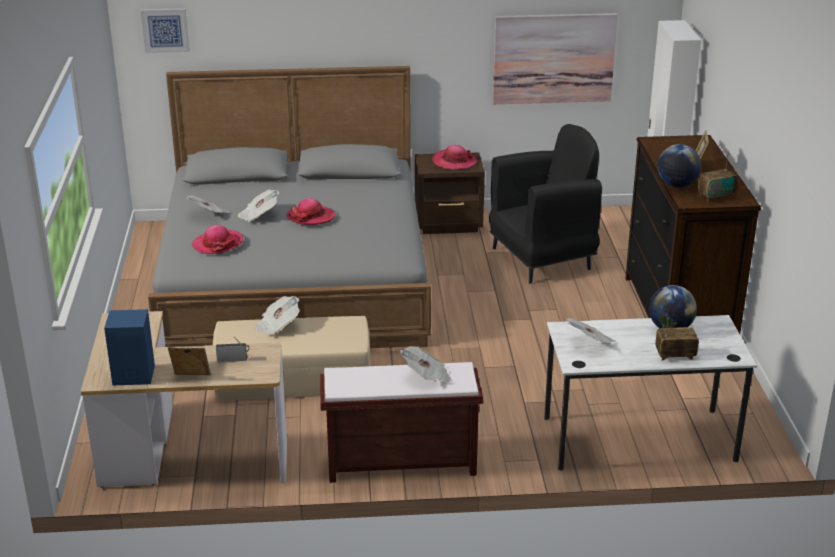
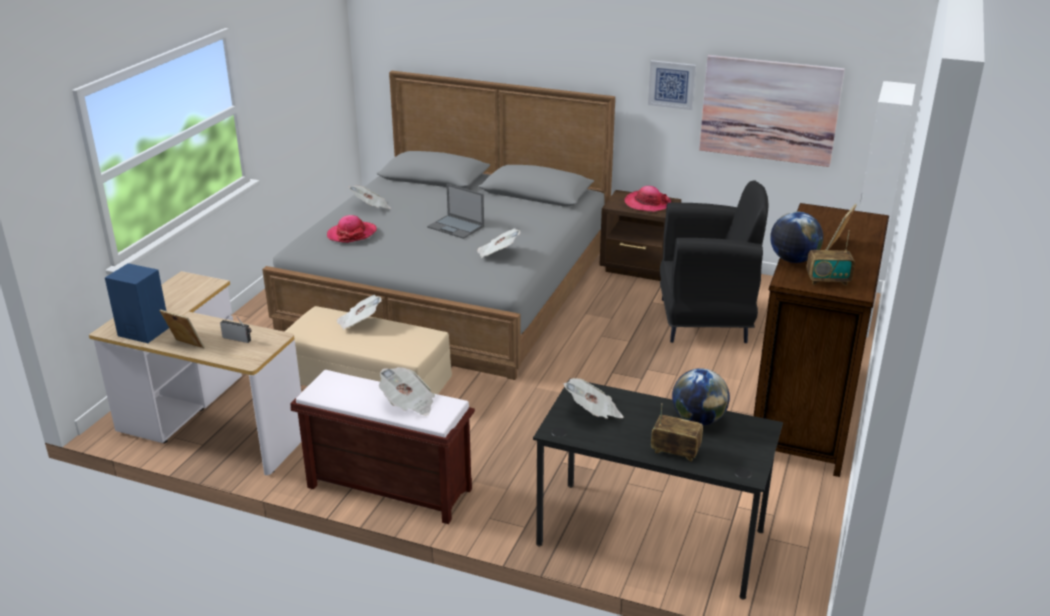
camera: 25 degrees right, 0 degrees up
(165, 30) = (393, 30): picture -> picture (672, 84)
(258, 215) = (412, 216): newspaper -> newspaper (497, 253)
(311, 217) = (456, 227): hat -> laptop
(638, 439) = (650, 537): white desk -> black desk

